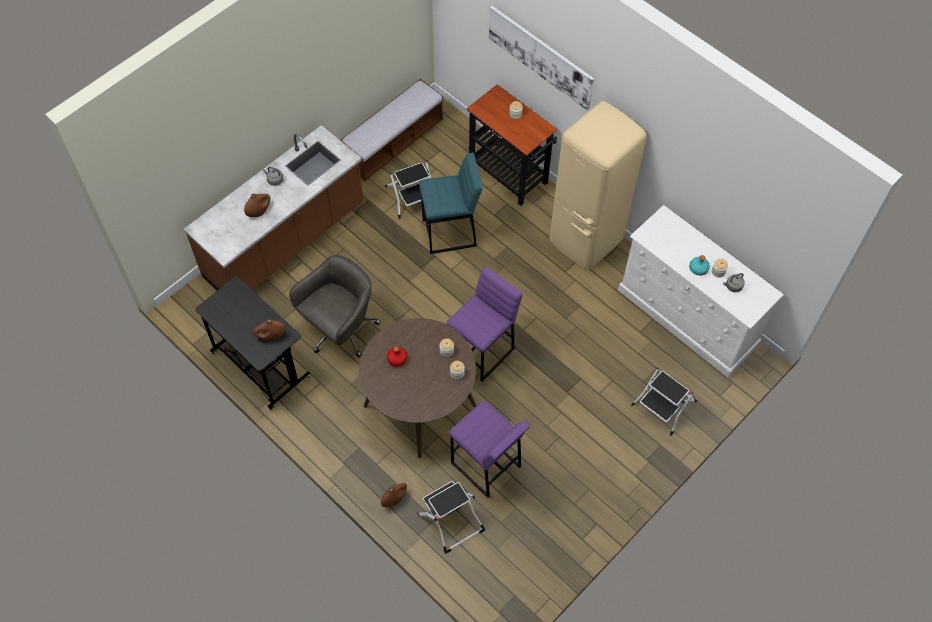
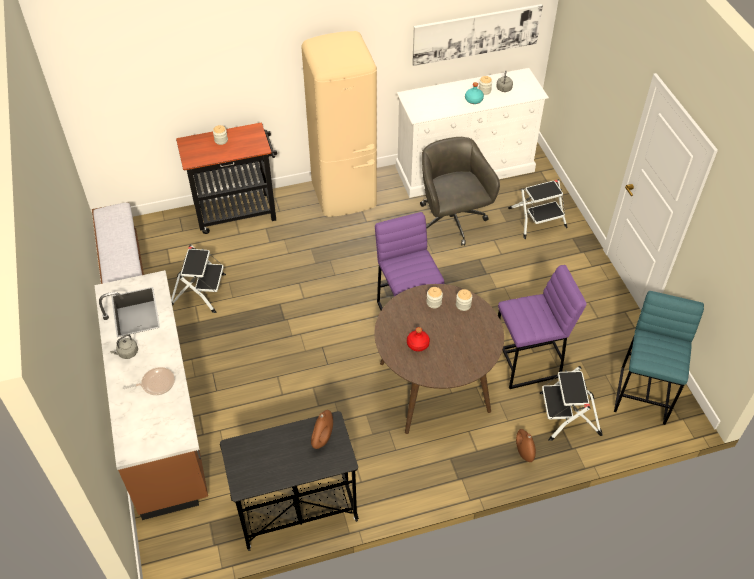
camera: 60 degrees left, 10 degrees down
(259, 212) = (156, 383): brown vase -> frying pan
(340, 330) = (305, 416): grey office chair -> grey office chair (451, 222)
(451, 232) = (263, 280): turquoise stool -> turquoise stool (643, 393)
(540, 56) = (217, 58): picture -> picture (476, 34)

